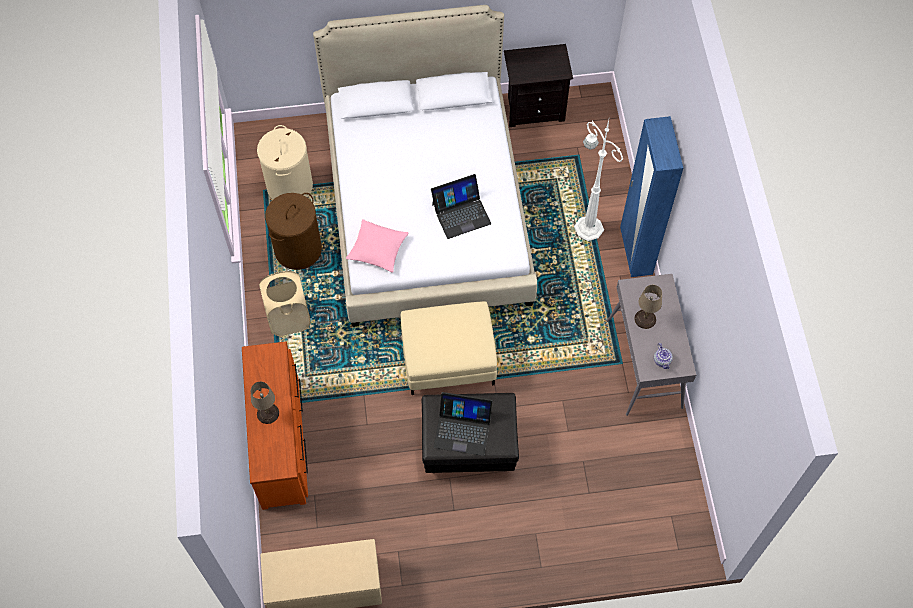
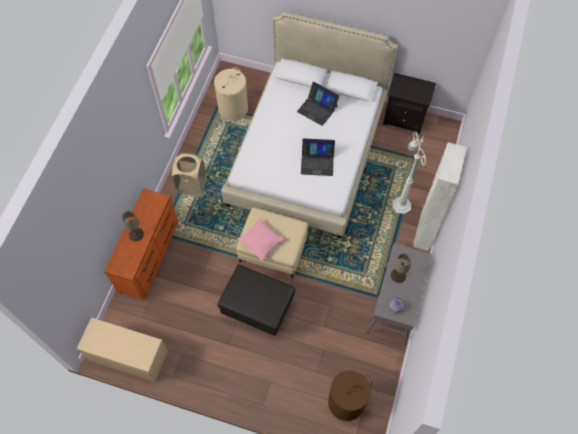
camera: 25 degrees right, 0 degrees up
(298, 249) = (218, 147): brown laundry basket -> brown laundry basket (346, 402)
(377, 249) = (255, 163): pink pillow -> pink pillow (261, 241)
(462, 429) = (250, 295): laptop -> laptop (317, 109)
(635, 252) = (424, 232): blue wardrobe -> white wardrobe

